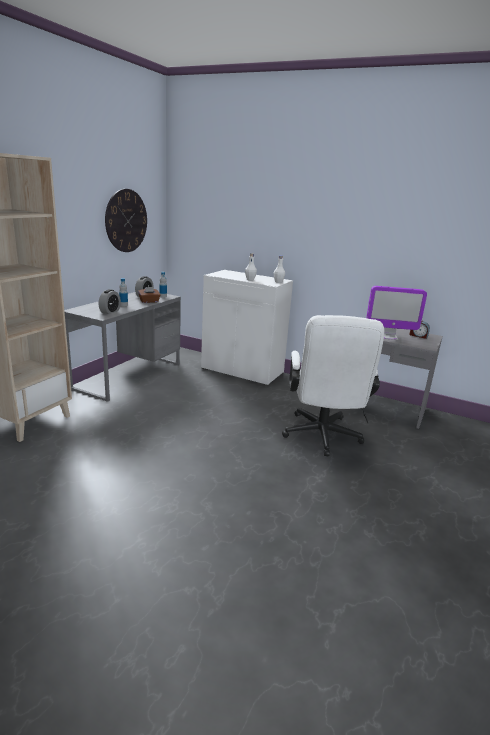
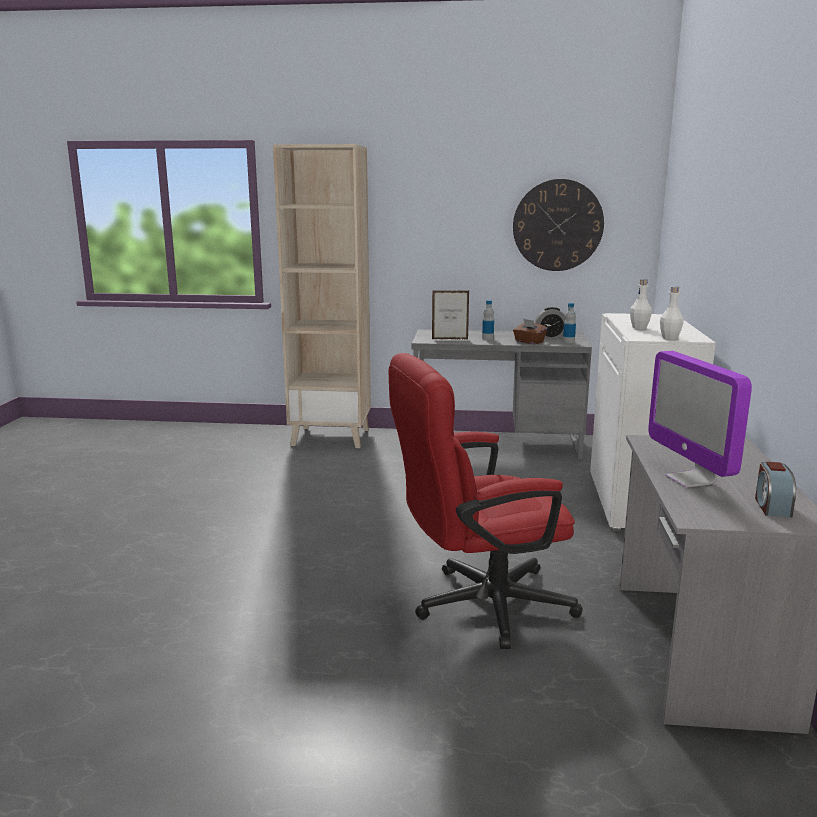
camera: 70 degrees right, 5 degrees down
(110, 311) = (450, 339): alarm clock -> picture frame
(322, 438) = (479, 606): white office chair -> red office chair

